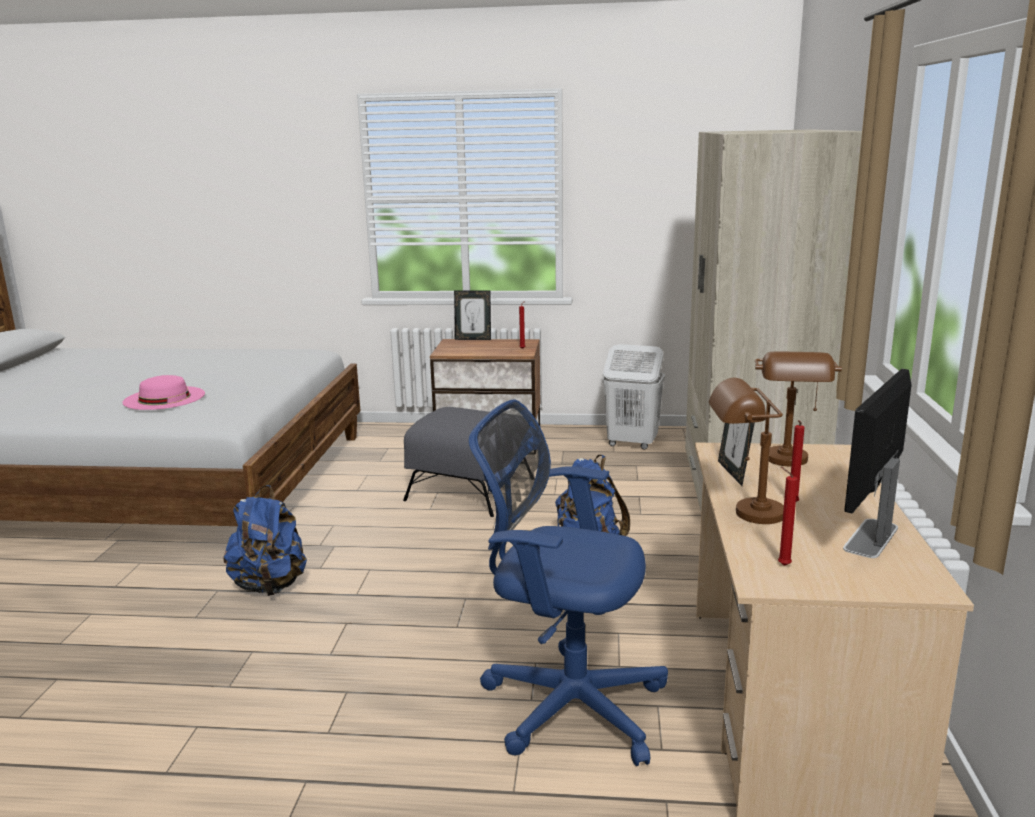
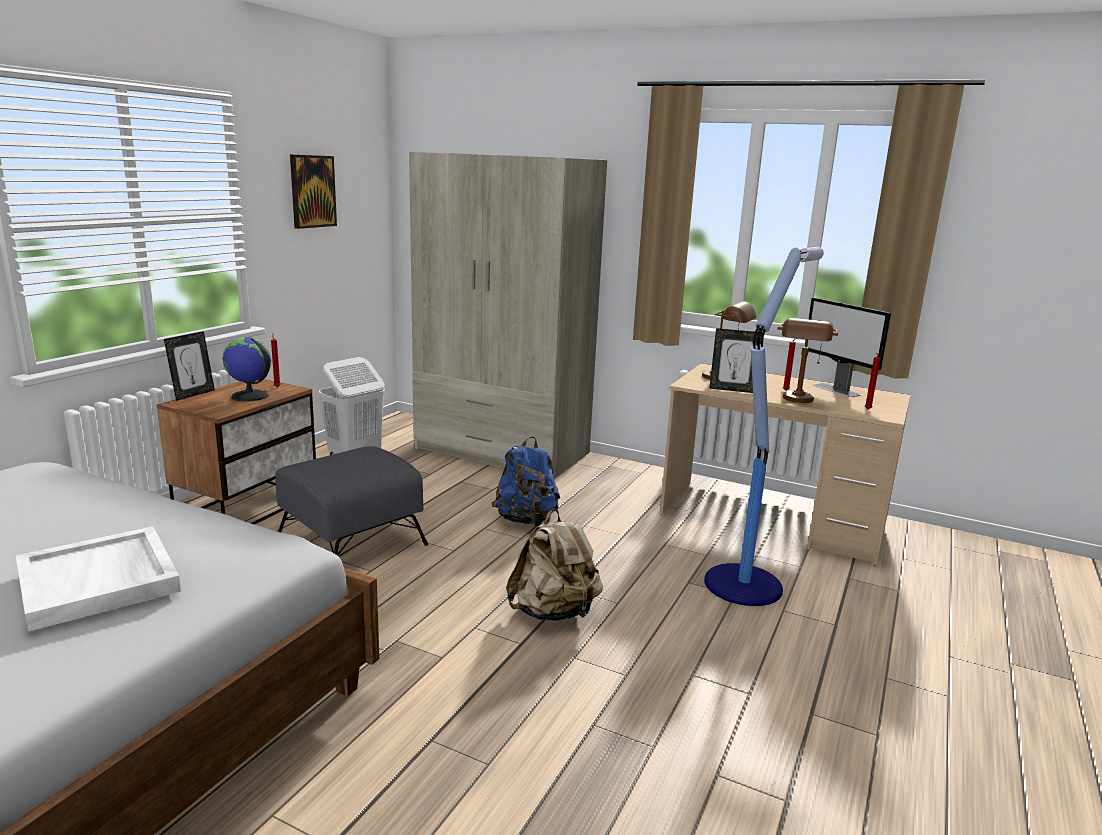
camera: 70 degrees left, 0 degrees up
(164, 398) = (100, 581): pink hat -> white tray
(270, 586) = (456, 697): blue backpack -> none
(416, 598) = (554, 612): none -> beige backpack
(489, 349) = (249, 396): none -> globe
(566, 703) = (744, 583): blue office chair -> floor lamp
(656, 175) = (312, 191): none -> picture

